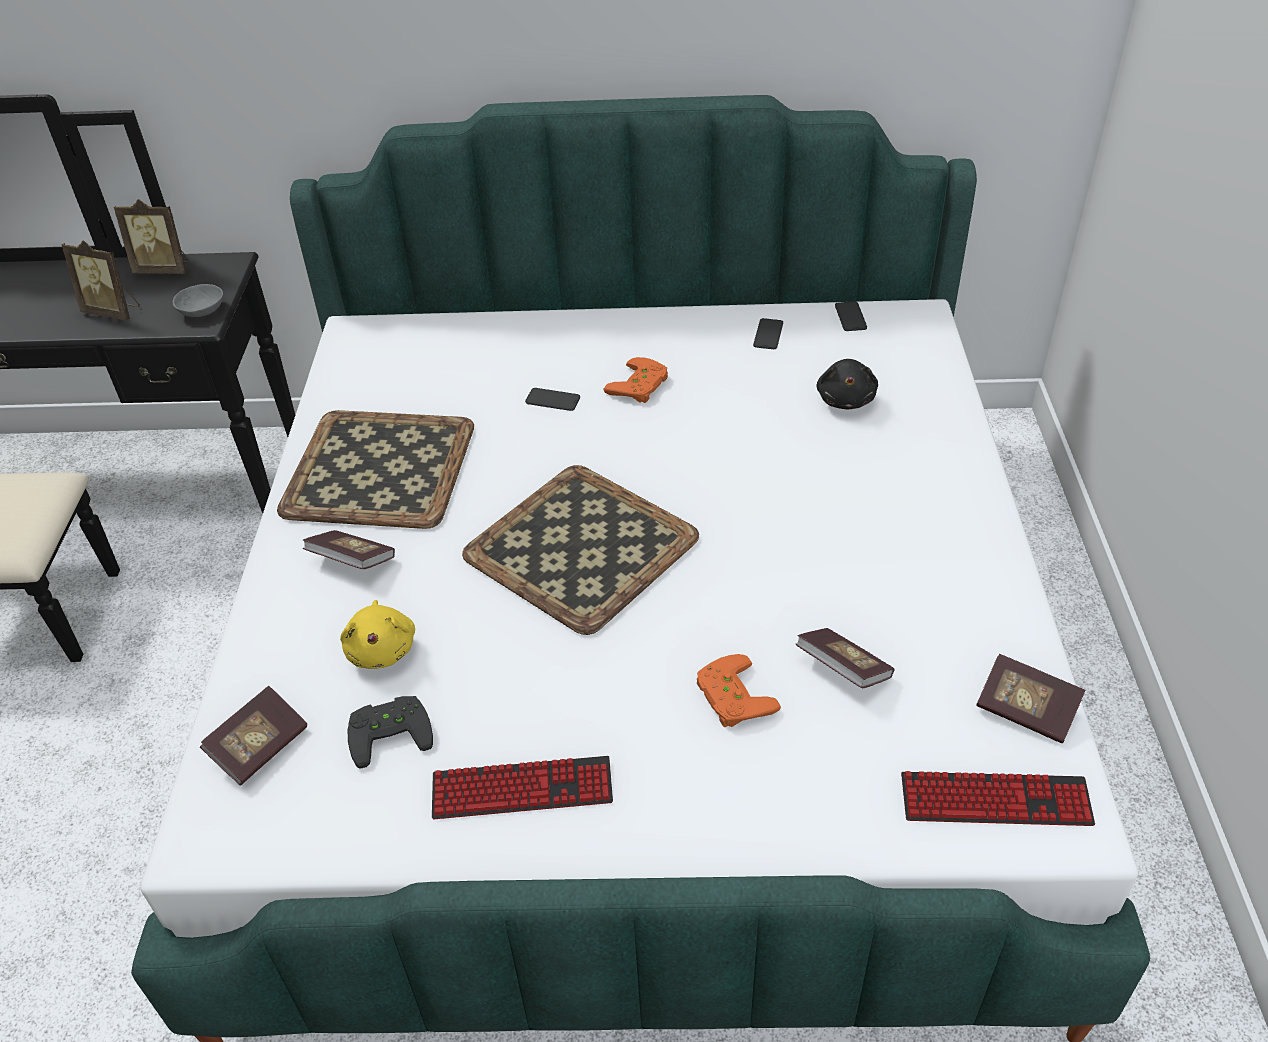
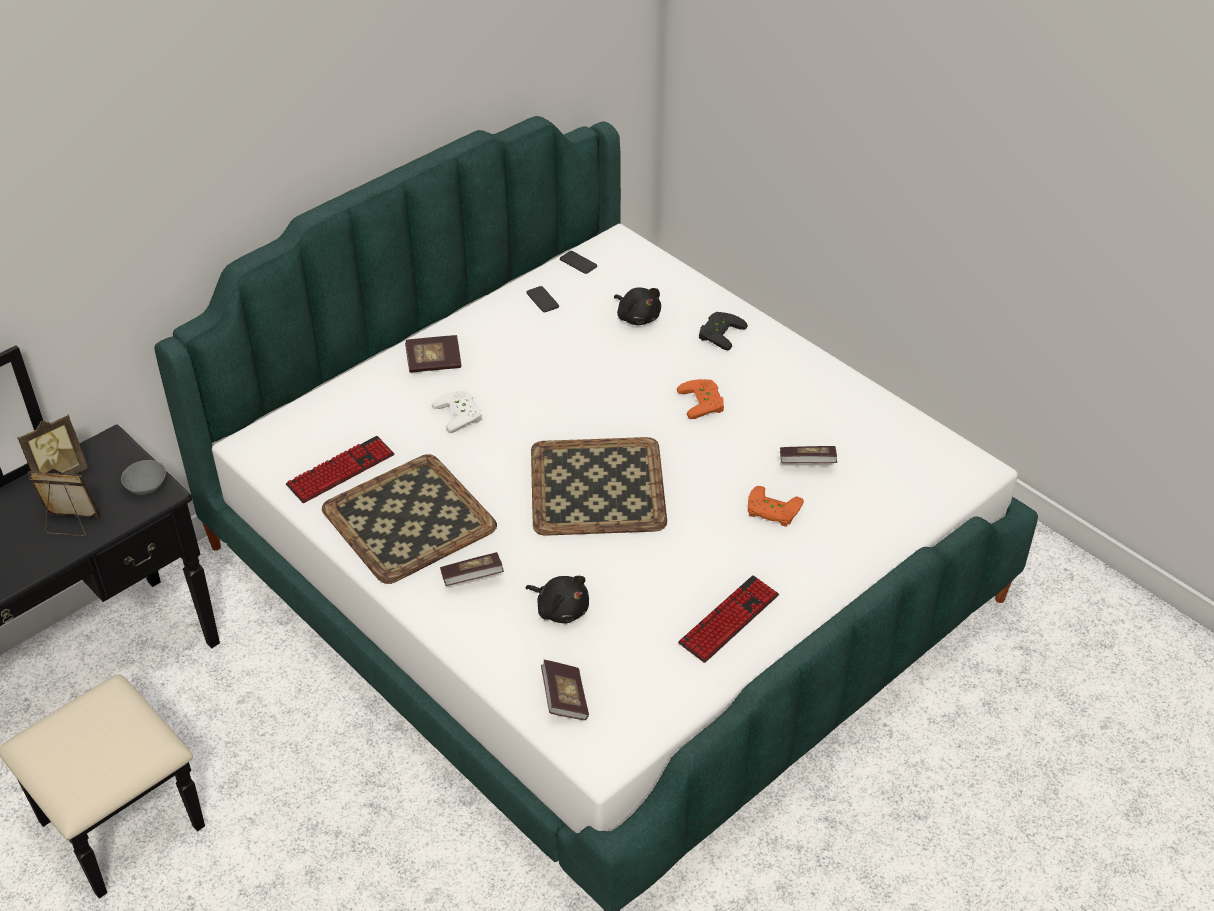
camera: 45 degrees left, 0 degrees up
(113, 311) = (70, 525): picture frame -> picture frame turned 150 degrees counterclockwise
(382, 649) = (560, 609): yellow plush toy -> black plush toy
(390, 730) = (624, 642): black game controller -> black game controller (718, 332)
(552, 400) = (461, 413): phone -> white game controller
(641, 386) = (506, 374): orange game controller -> orange game controller (704, 402)
(995, 801) = (936, 479): keyboard -> keyboard (341, 471)
(1025, 710) = (906, 430): book -> book (434, 363)

